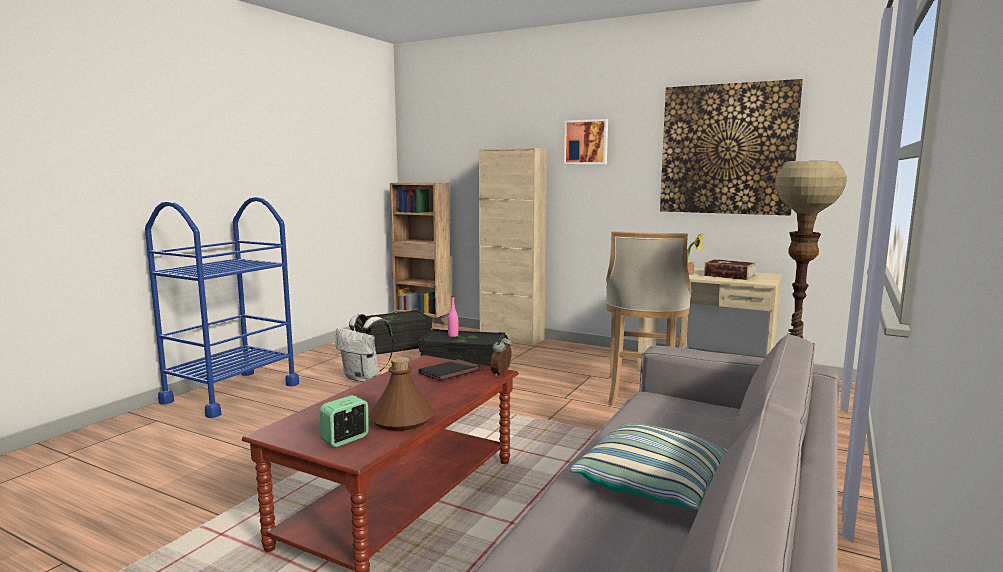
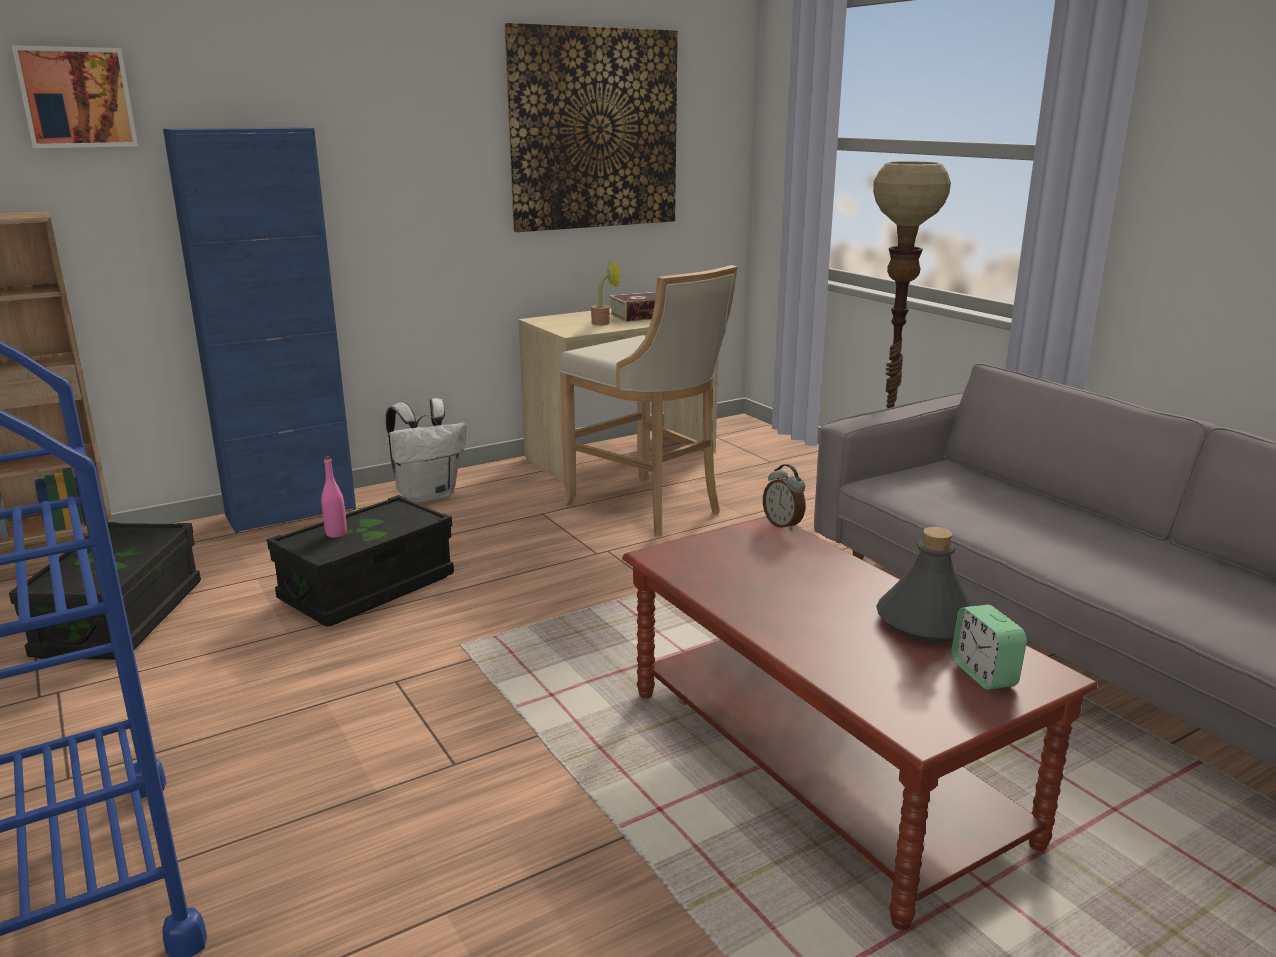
camera: 60 degrees left, 10 degrees up
(364, 378) = (257, 690): white backpack -> white backpack (428, 495)
(402, 420) = (926, 622): brown bottle -> grey bottle
(449, 373) = (744, 554): black book -> none
(511, 338) = (291, 512): beige cabinet -> blue cabinet
(586, 142) = (375, 115): picture -> picture (76, 97)
(654, 484) = (1110, 550): pillow -> none

